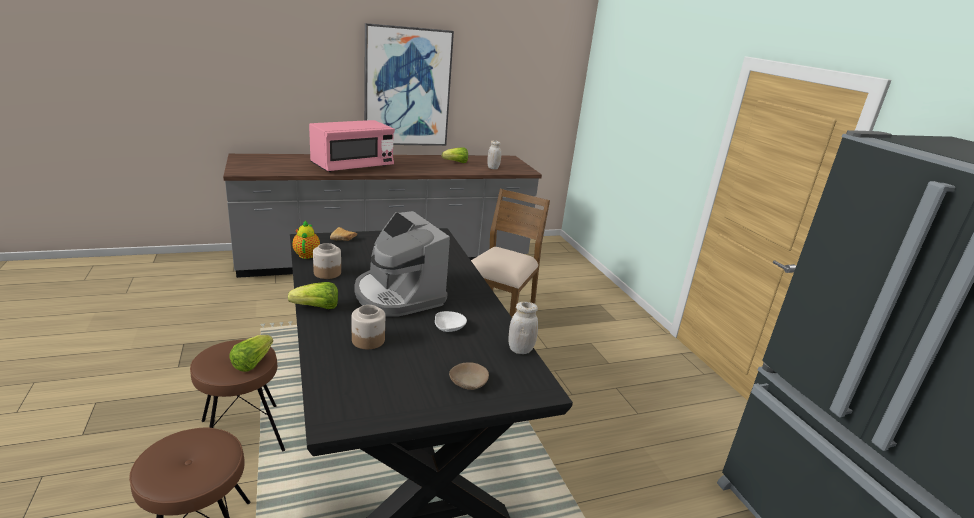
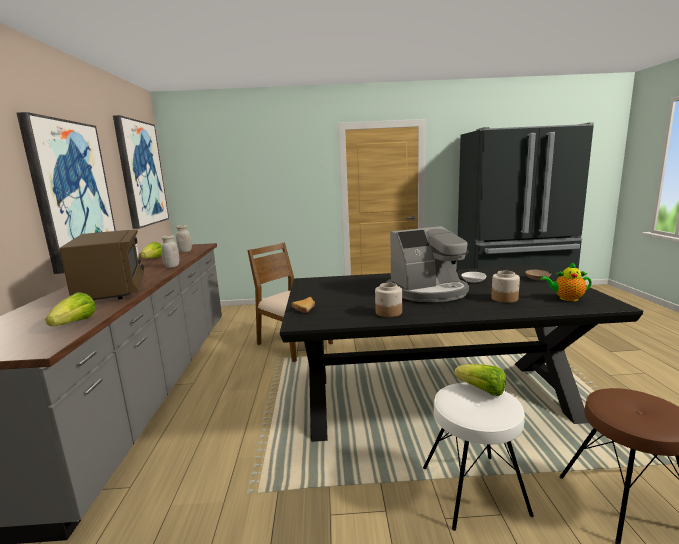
camera: 70 degrees left, 10 degrees down
(241, 435) = (473, 490): brown stool -> white stool
(307, 254) = (342, 321): teapot -> teapot (566, 298)
(317, 308) = (460, 313): lettuce -> lettuce (75, 323)
(352, 166) = (113, 290): pink microwave -> brown microwave
(520, 349) = (492, 269): white jar -> white jar (172, 266)
(530, 79) = (141, 173): none -> picture

